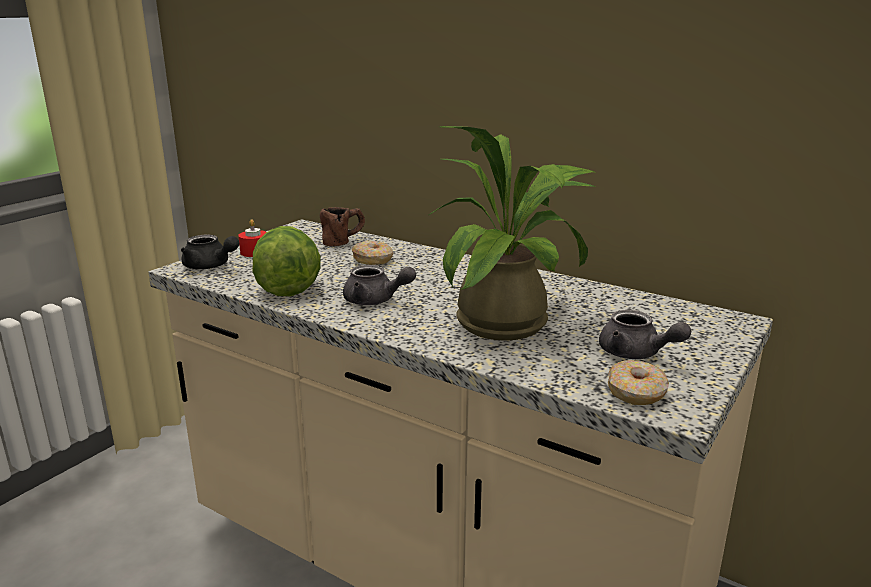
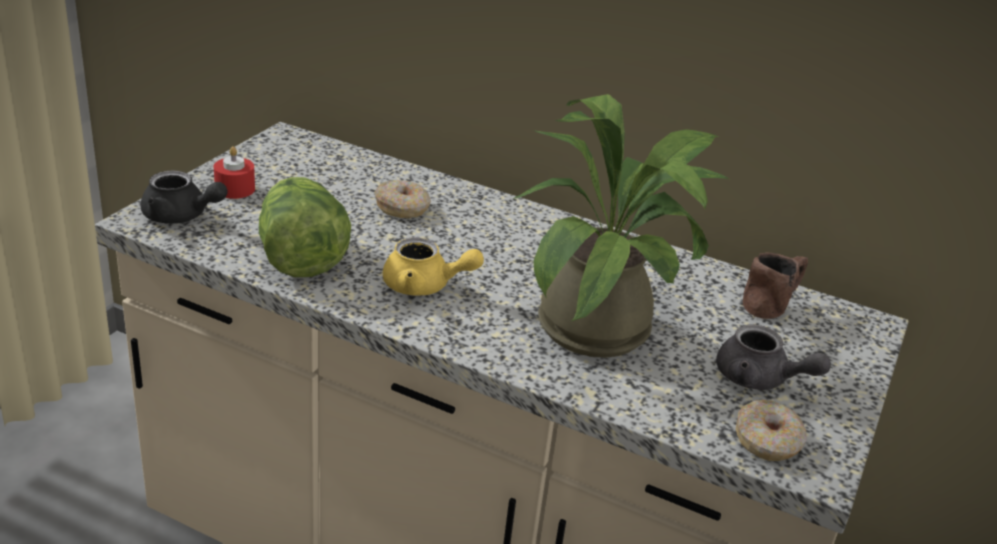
camera: 10 degrees left, 10 degrees up
(344, 241) = (353, 169): brown mug -> brown mug (772, 304)
(375, 301) = (425, 286): grey teapot -> yellow teapot

